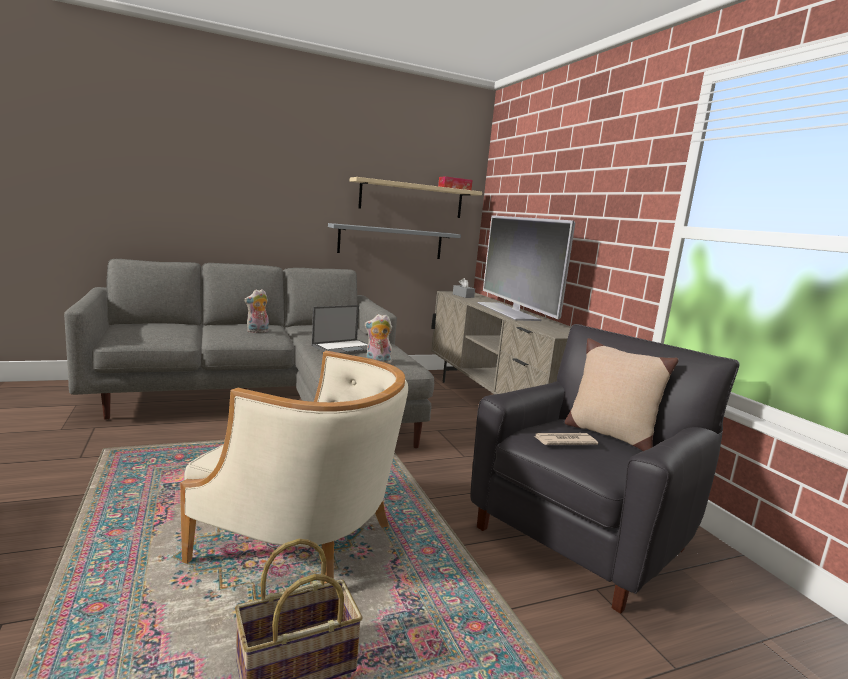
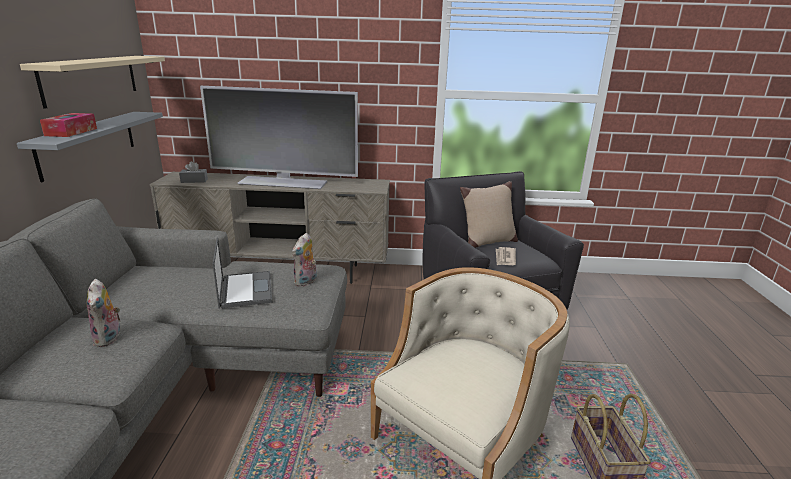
camera: 65 degrees left, 10 degrees up
(454, 188) = (132, 56): tissue box -> tissue box (71, 132)

